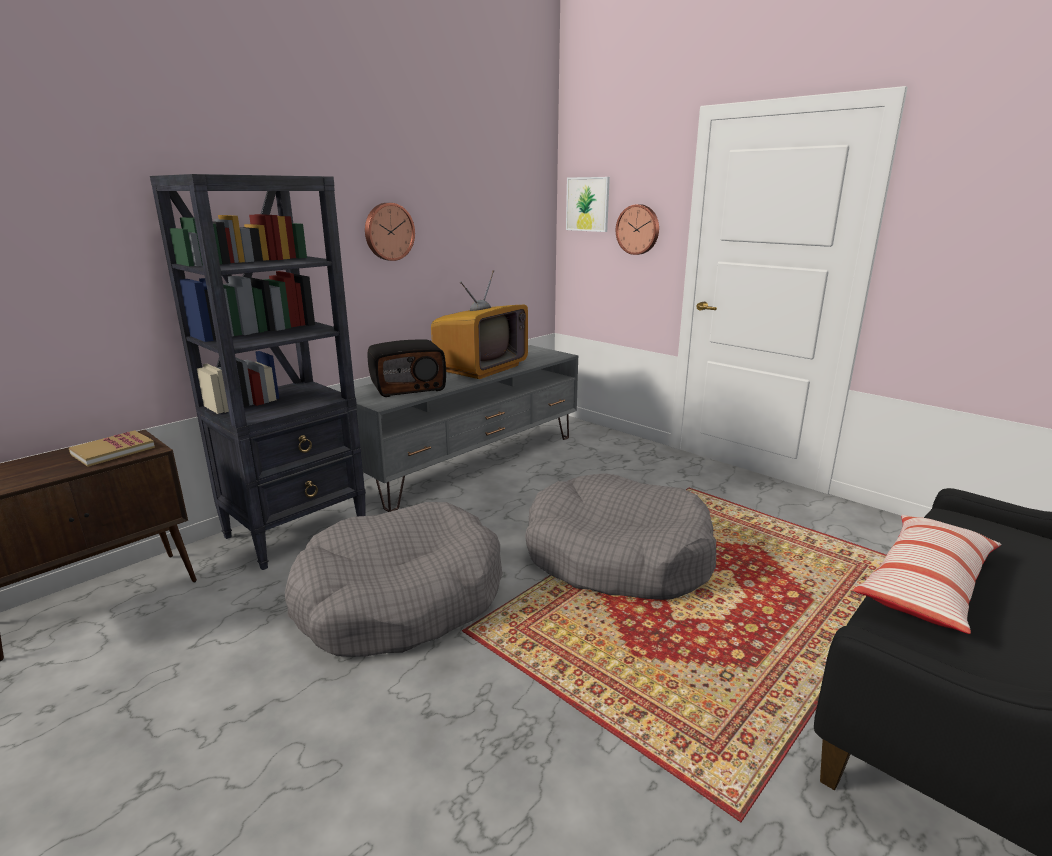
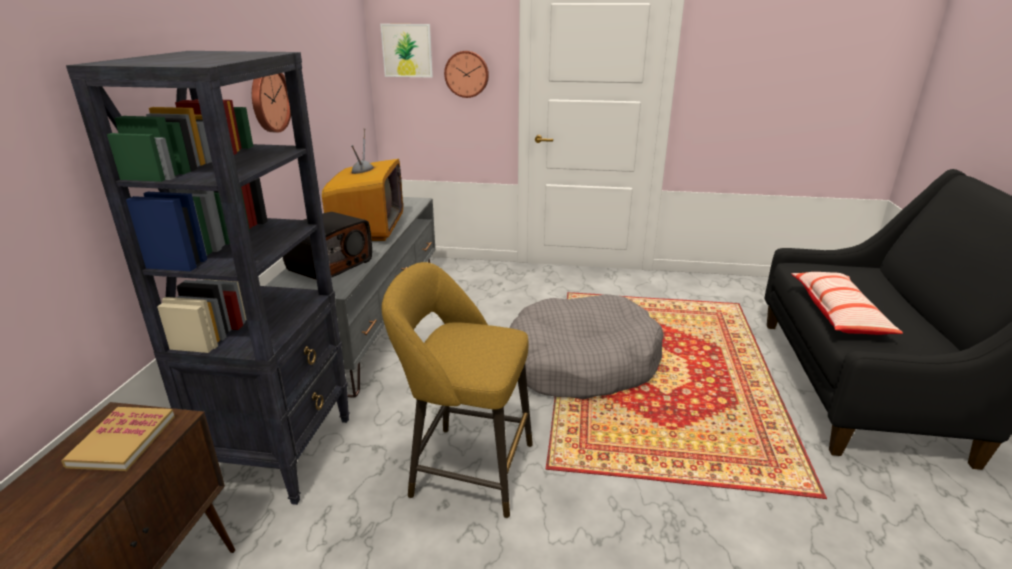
camera: 35 degrees left, 5 degrees up
(399, 599) = (465, 468): grey dog bed -> yellow stool

